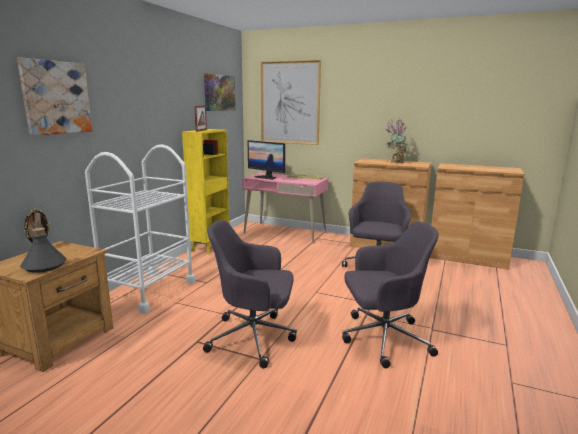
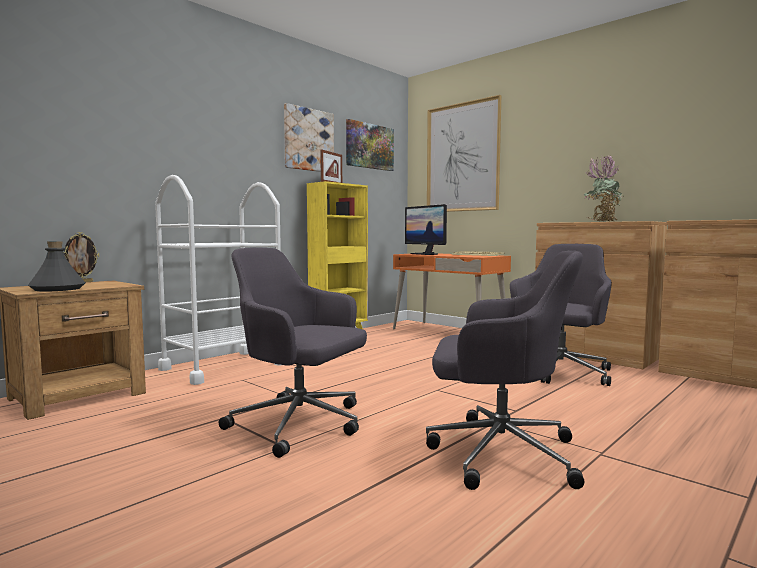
camera: 20 degrees right, 10 degrees down
(56, 97) = (130, 116): picture -> picture (308, 140)
(285, 232) = (449, 332): pink desk -> orange desk

